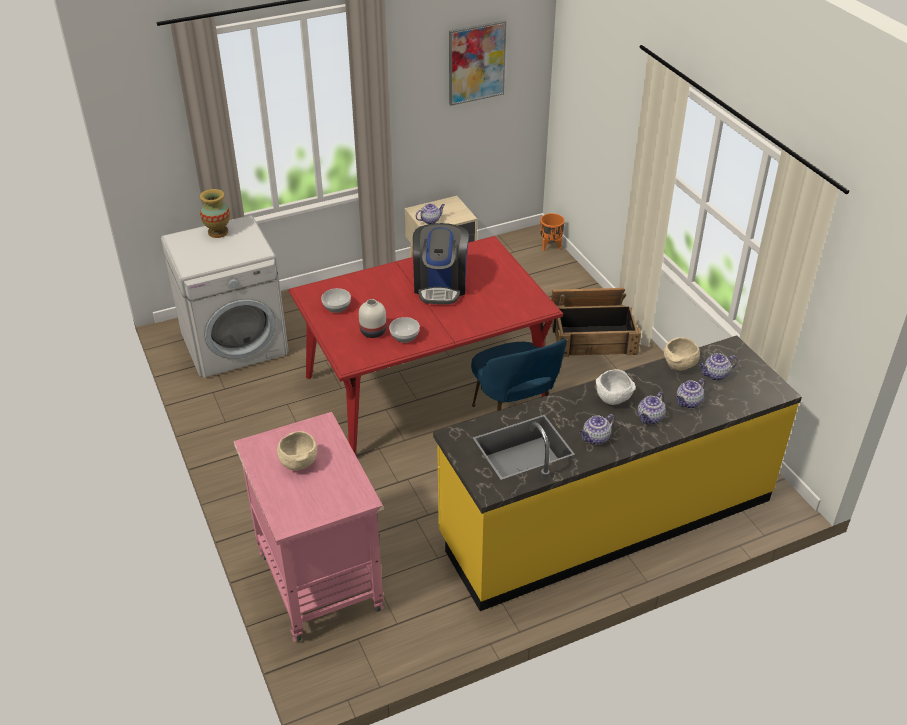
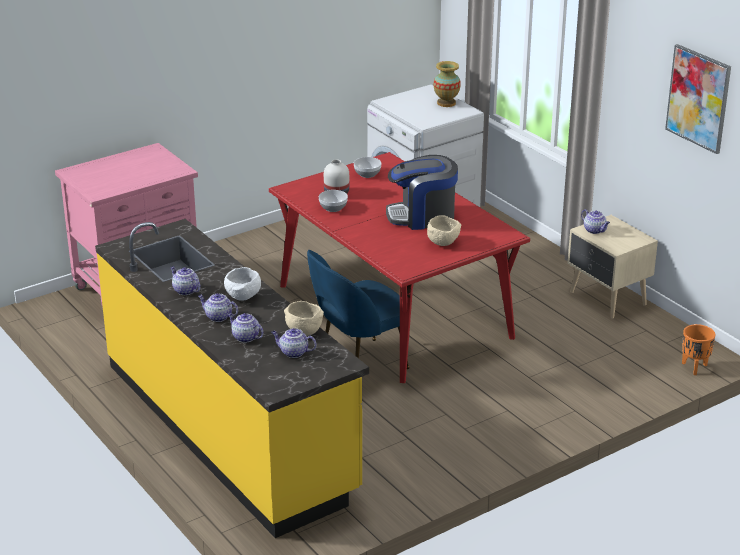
camera: 80 degrees right, 10 degrees down
(298, 462) = (135, 167): beige bowl -> beige bowl (443, 242)
(593, 336) = (524, 407): crate -> none
(715, 375) = (293, 352): teapot -> teapot turned 45 degrees counterclockwise

